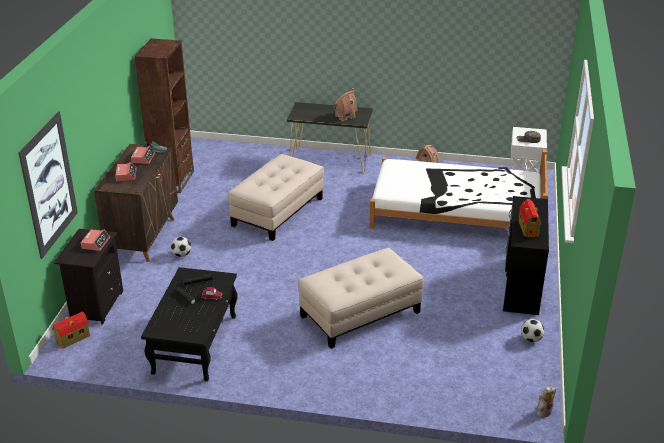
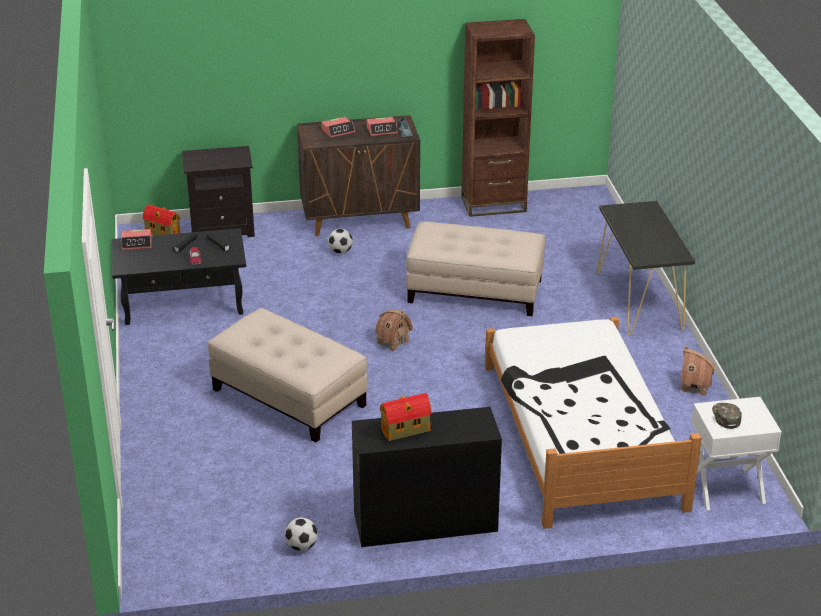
camera: 70 degrees right, 0 degrees up
(49, 184) = (205, 74): picture -> none
(96, 243) = (226, 161): alarm clock -> alarm clock (137, 243)
(345, 116) = (648, 244): toy house -> toy house (393, 342)
(543, 411) = (156, 574): plush toy -> none

